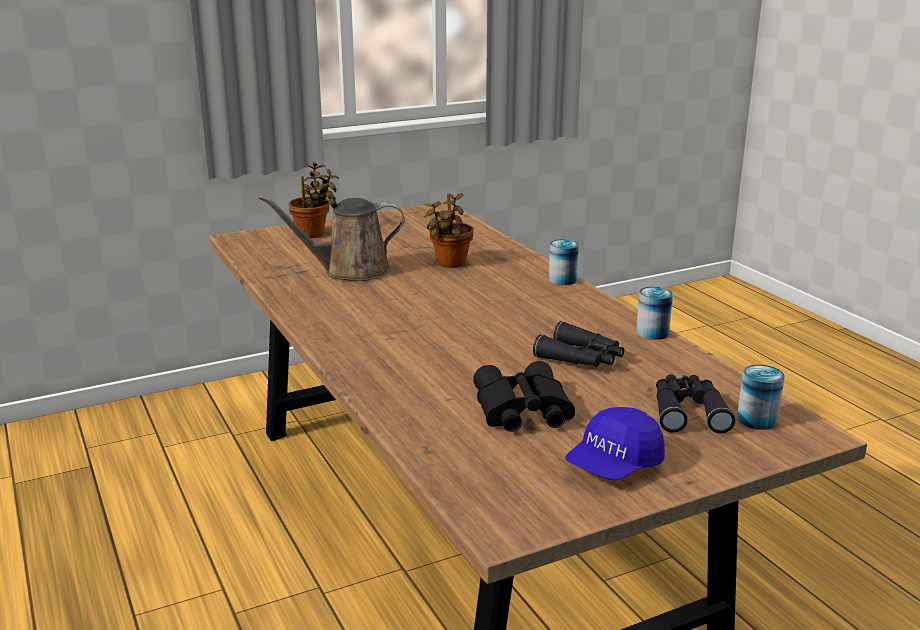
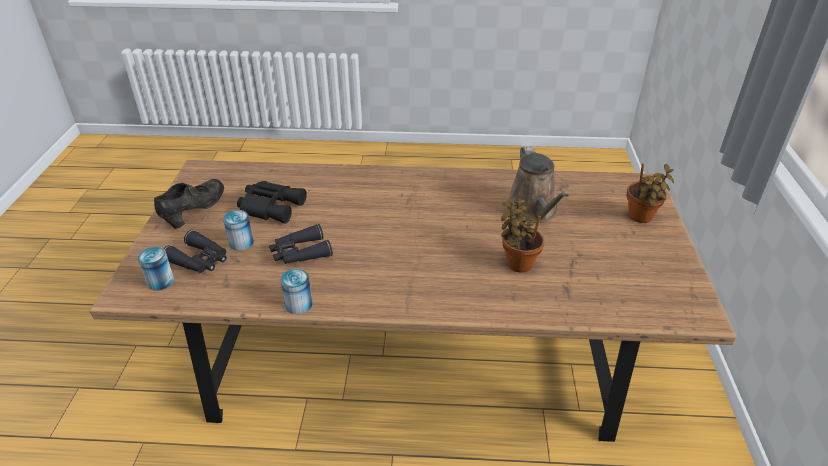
camera: 120 degrees right, 15 degrees up
(349, 271) = (533, 211): brown watering can -> brown watering can turned 150 degrees clockwise
(562, 280) = (435, 309): can -> can (241, 242)
(614, 465) = (195, 212): blue cap -> black shoe

